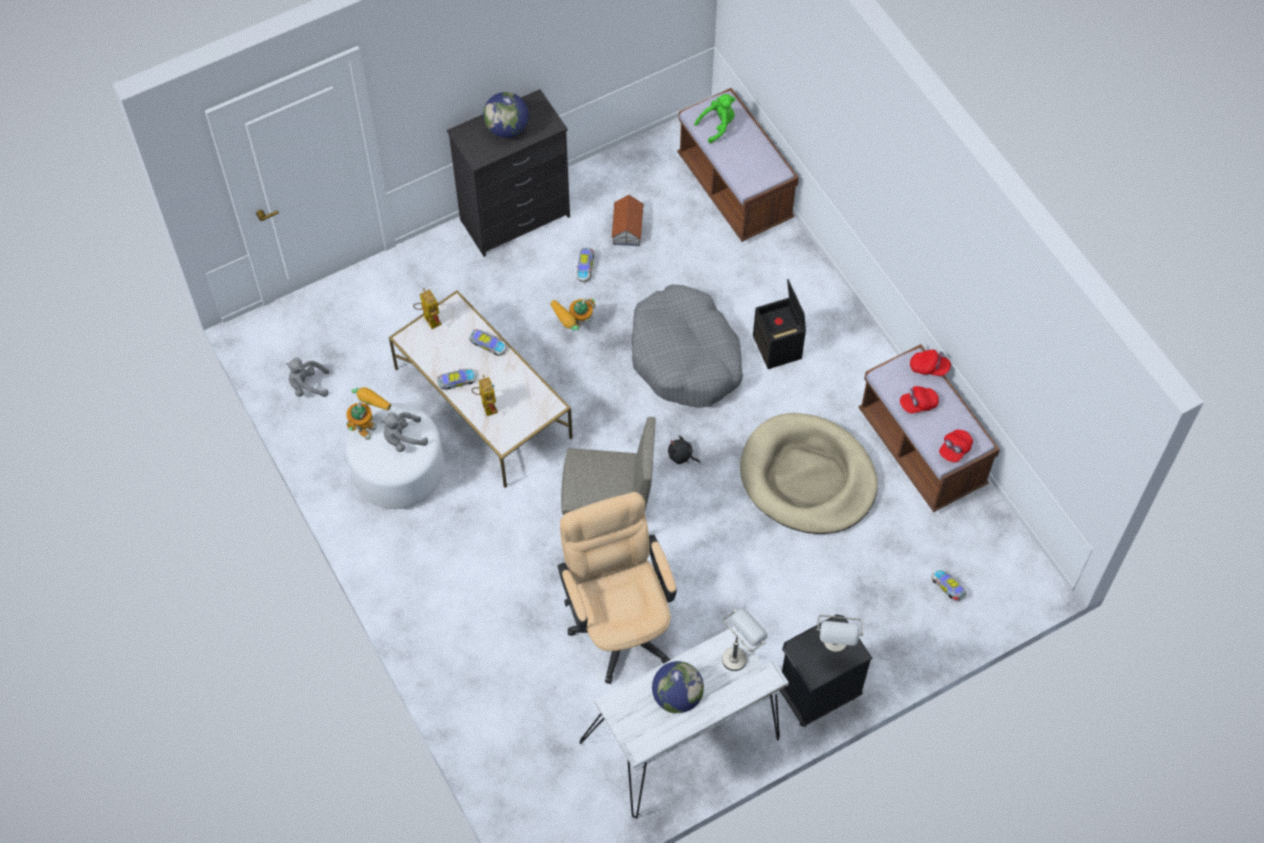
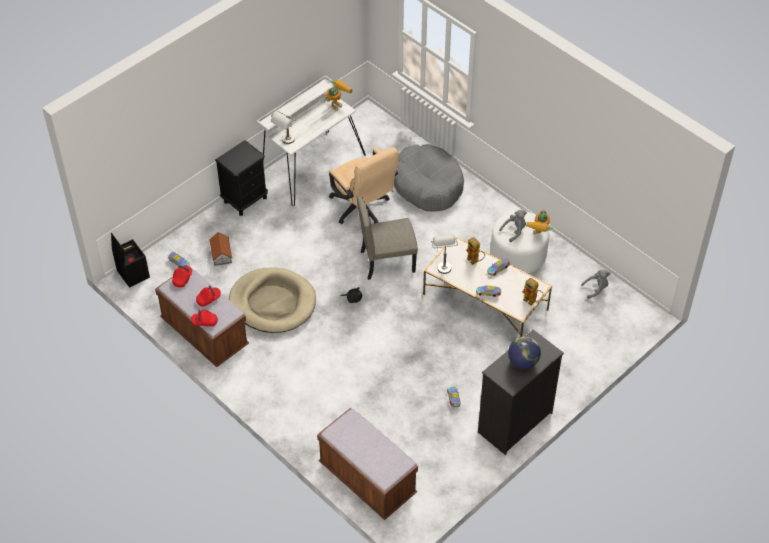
camera: 165 degrees right, 10 degrees down
(574, 327) = (446, 359): toy robot -> toy robot (337, 103)
(627, 227) = (434, 433): toy house -> toy house (221, 254)
(677, 697) = (313, 119): globe -> none
(685, 357) = (368, 356): grey dog bed -> grey dog bed (427, 185)
(717, 125) = (385, 456): green plush toy -> none
(778, 348) = (309, 375): black storage box -> black storage box (132, 274)
(835, 650) = (235, 158): grey table lamp -> grey table lamp (443, 264)

